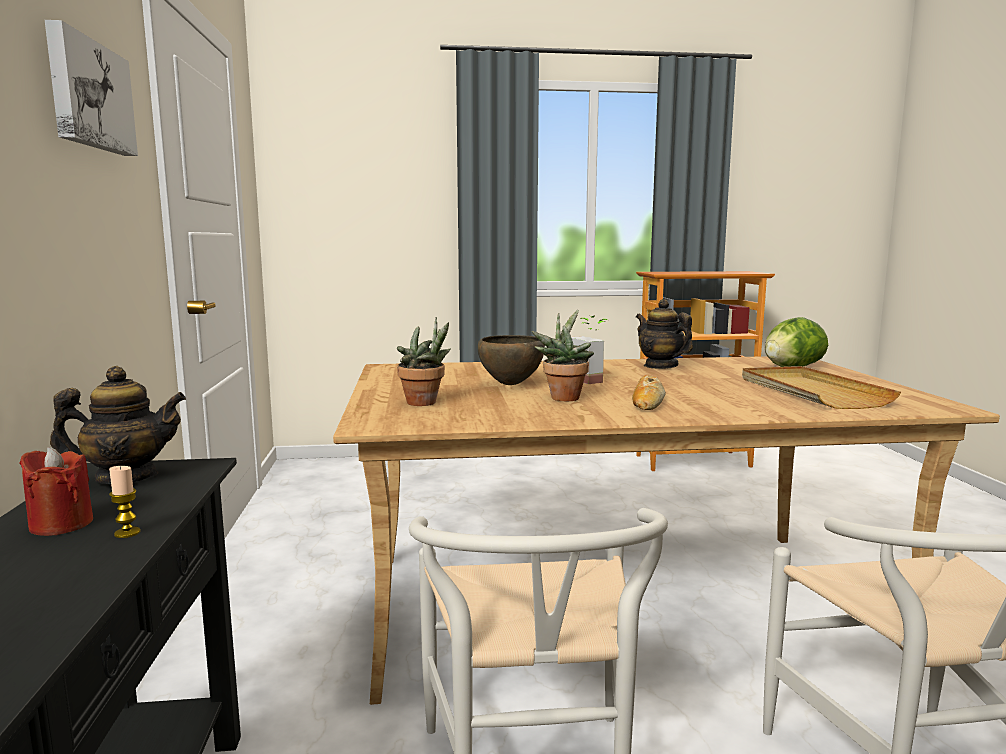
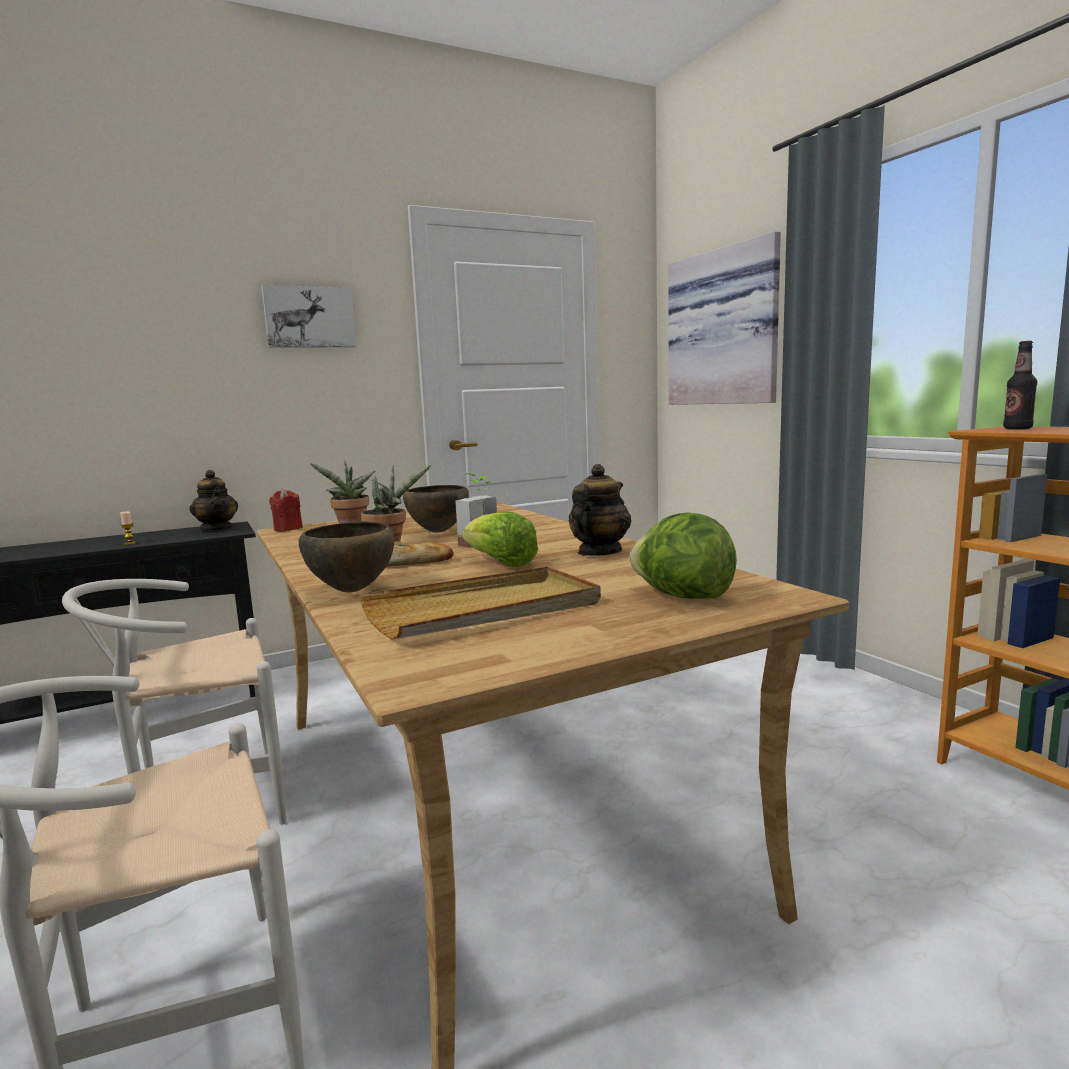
camera: 70 degrees right, 0 degrees up
(61, 524) = (147, 536): red candle -> red candle (288, 528)
(367, 187) = (725, 328): none -> picture
(665, 272) = (1017, 428): none -> bottle
(673, 381) = (500, 563): none -> lettuce
(740, 410) = (353, 590): none -> brown bowl

